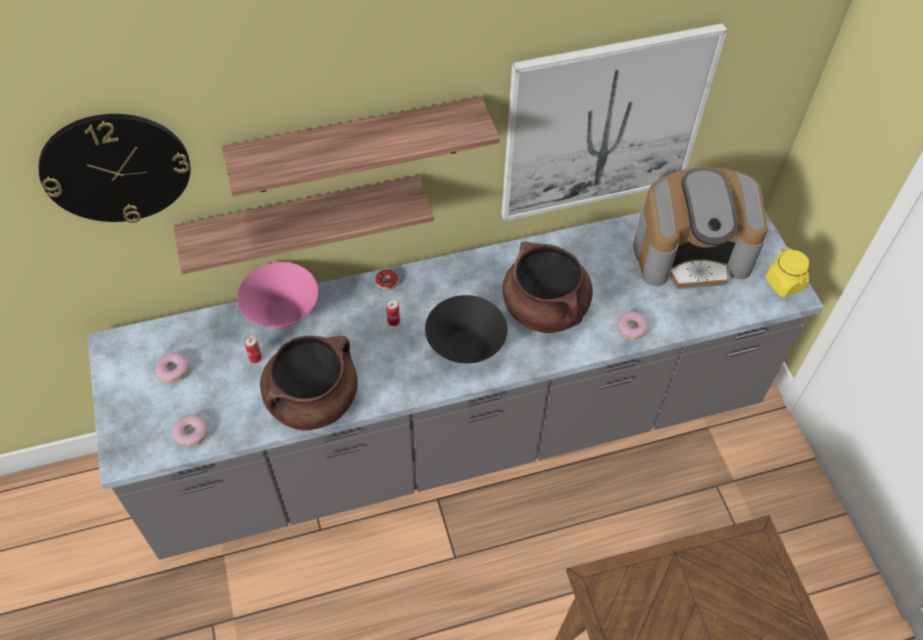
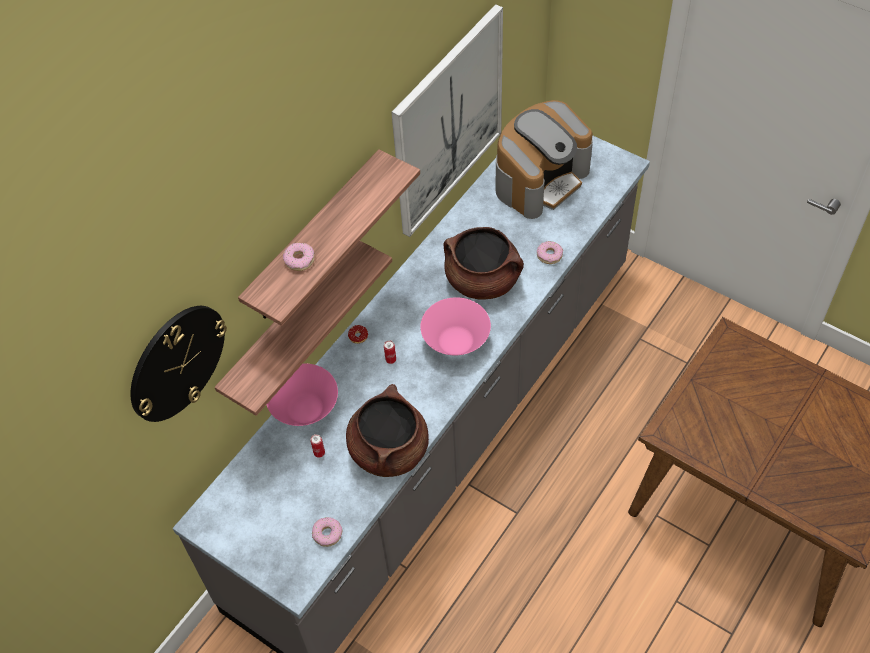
camera: 35 degrees left, 0 degrees up
(173, 370) = (268, 504): donut -> donut (299, 260)
(465, 347) = (456, 342): black bowl -> pink bowl
(784, 284) = (614, 162): yellow jar -> none

